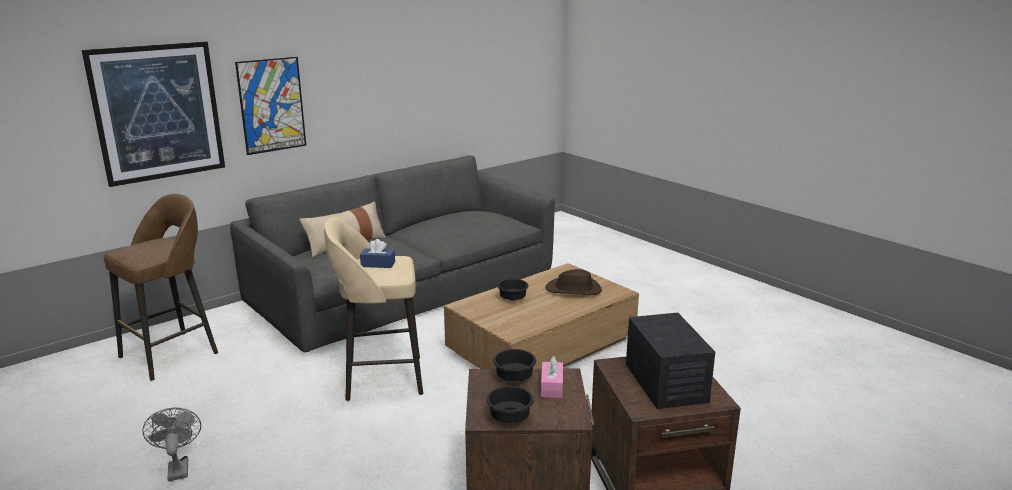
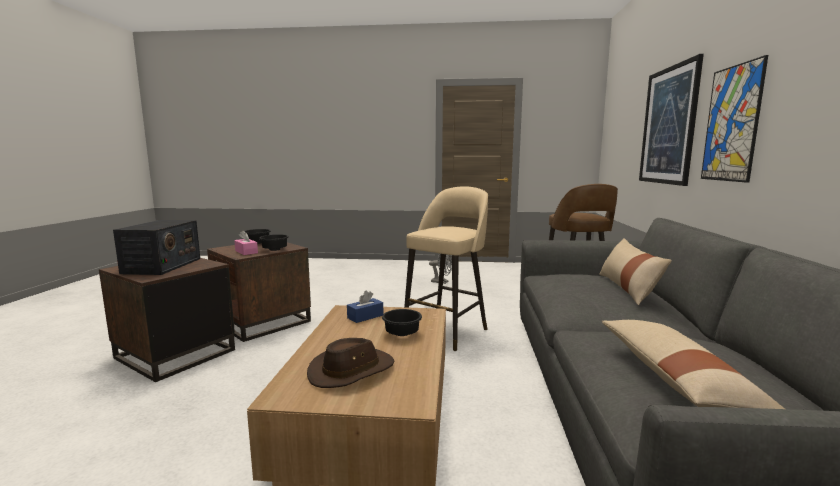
camera: 135 degrees right, 10 degrees down
(378, 264) = (448, 229): blue tissue box -> blue tissue box (365, 316)
(483, 221) = (676, 380): none -> beige pillow
(666, 383) = (162, 266): radio -> radio turned 120 degrees counterclockwise

